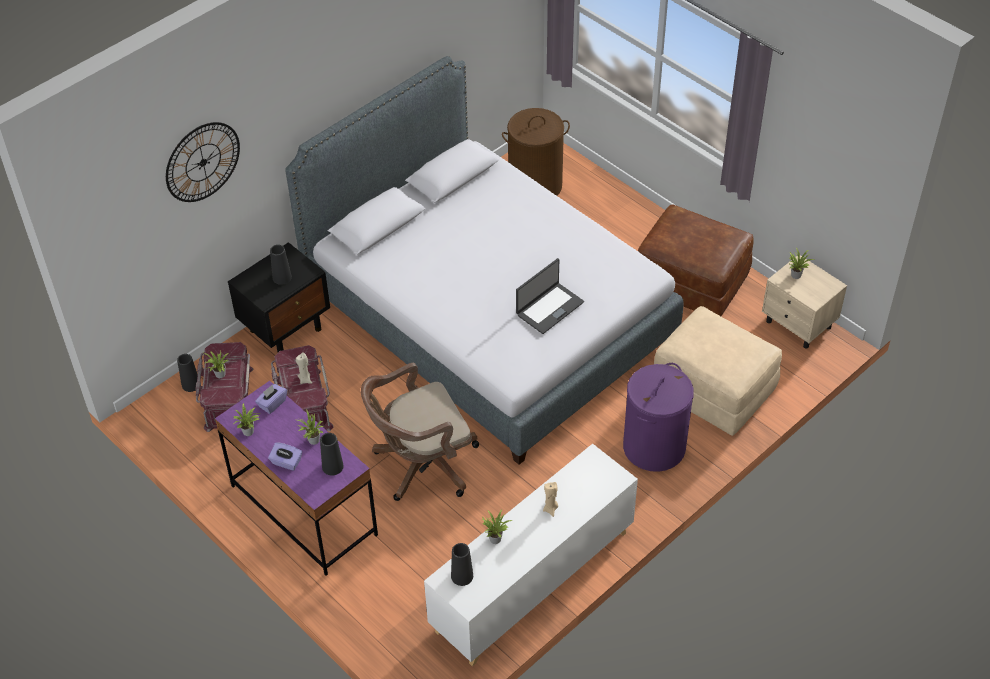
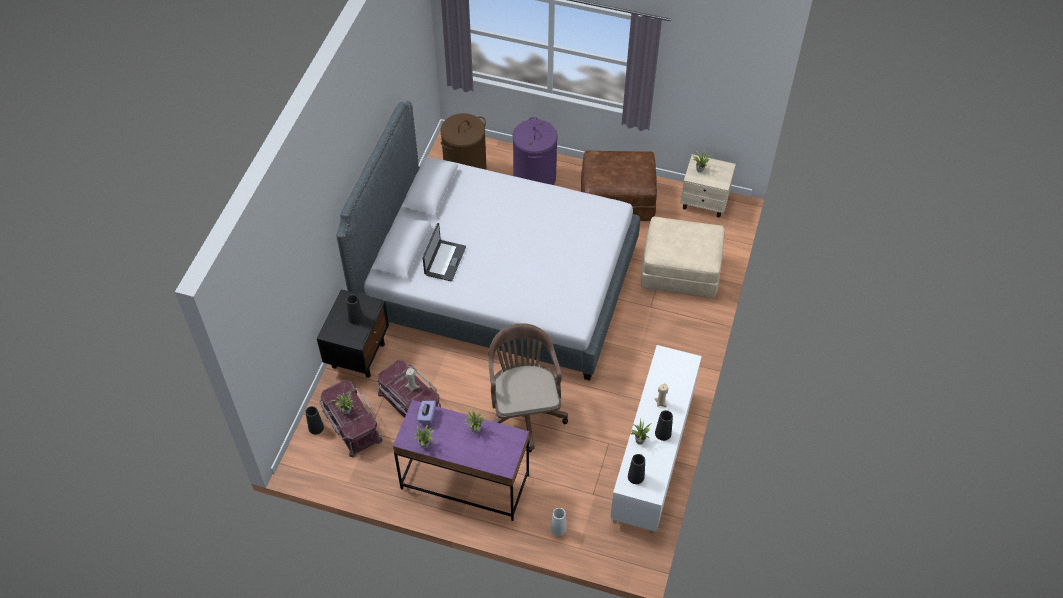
camera: 30 degrees left, 5 degrees up
(203, 162) = (295, 257): wall clock -> none
(286, 462) = (468, 454): purple tissue box -> none
(332, 466) = (503, 442): black vase -> black vase (663, 433)
(369, 608) = (558, 528): none -> white vase
(421, 465) = (524, 411): brown office chair -> brown office chair turned 135 degrees clockwise
(549, 308) = (566, 261): laptop -> laptop (444, 260)
(654, 447) = (668, 328): purple laundry basket -> purple laundry basket (534, 178)

